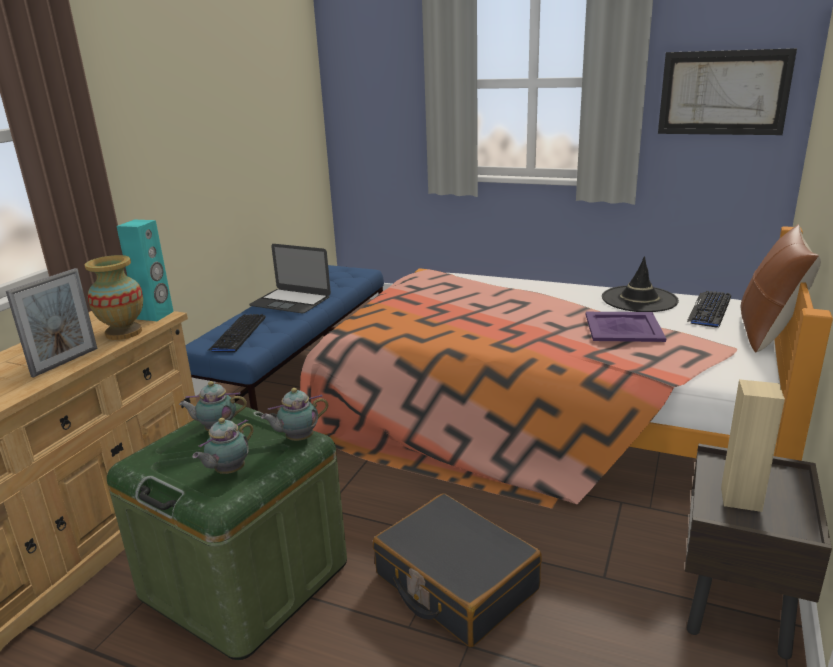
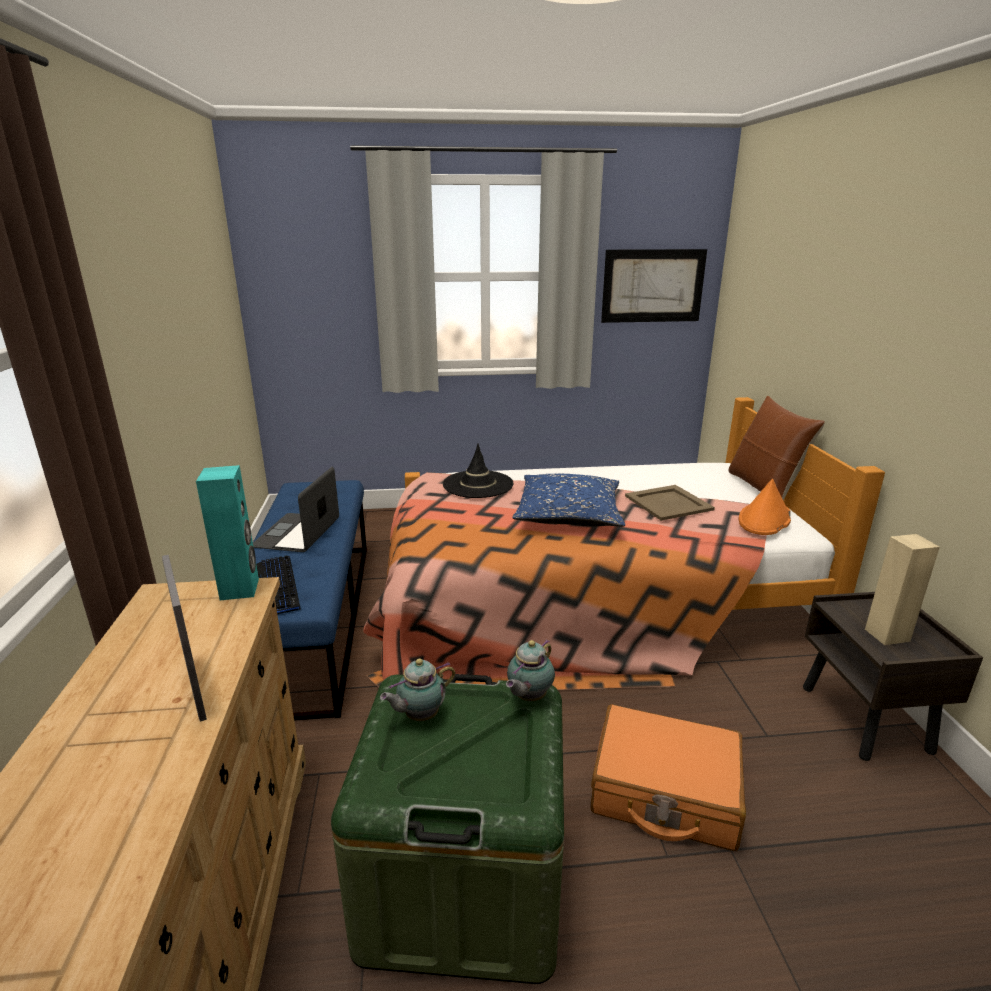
camera: 30 degrees left, 0 degrees up
(65, 362) = (195, 688): picture frame -> picture frame turned 150 degrees clockwise
(124, 333) = (228, 624): vase -> none
(228, 472) = (496, 764): teapot -> none
(290, 301) = (297, 533): laptop -> laptop turned 105 degrees clockwise
(455, 583) = (664, 791): black suitcase -> orange suitcase
(507, 321) = (569, 515): none -> blue pillow
(622, 327) = (667, 503): purple tray -> beige tray
(639, 299) = (644, 474): black hat -> black hat (478, 484)
(709, 310) = (705, 475): keyboard -> none
(712, 360) = (764, 519): none -> orange hat

